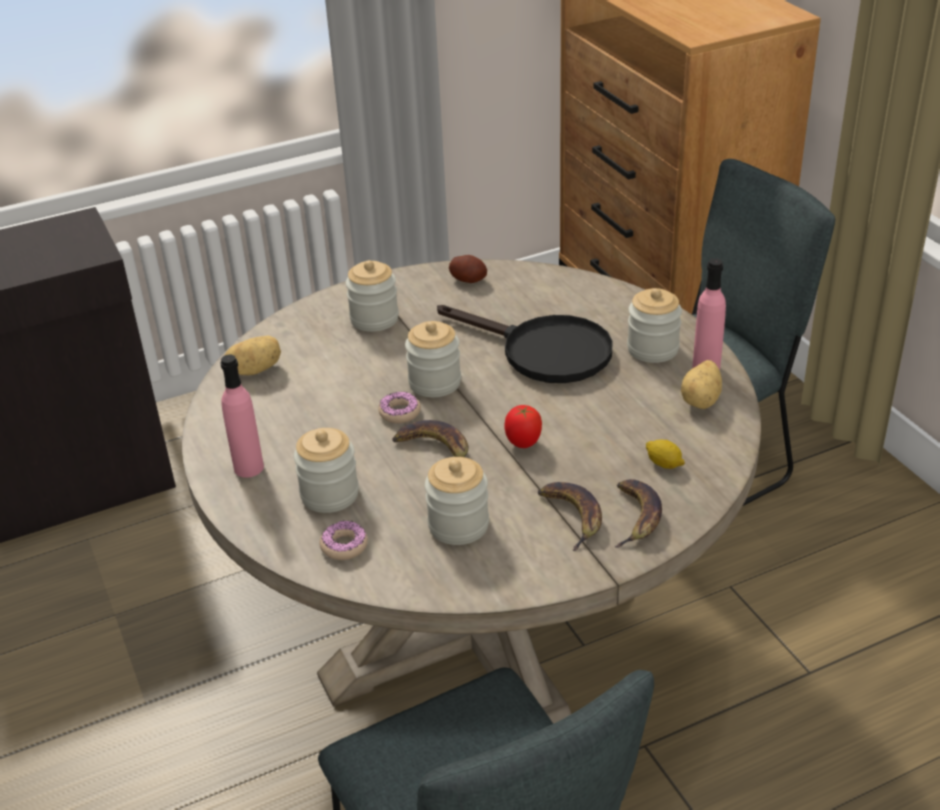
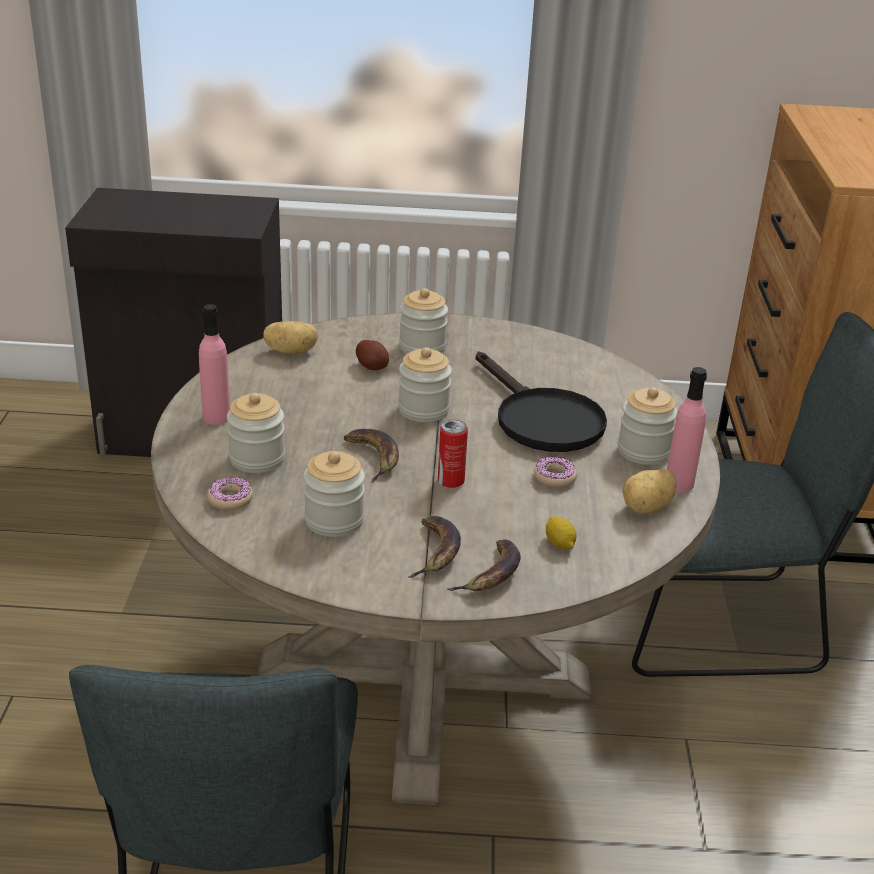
camera: 25 degrees right, 5 degrees down
(400, 412) = (372, 421): donut -> donut (554, 477)
(468, 279) = (532, 344): potato -> potato (372, 366)
(523, 444) = (451, 481): tomato -> can

